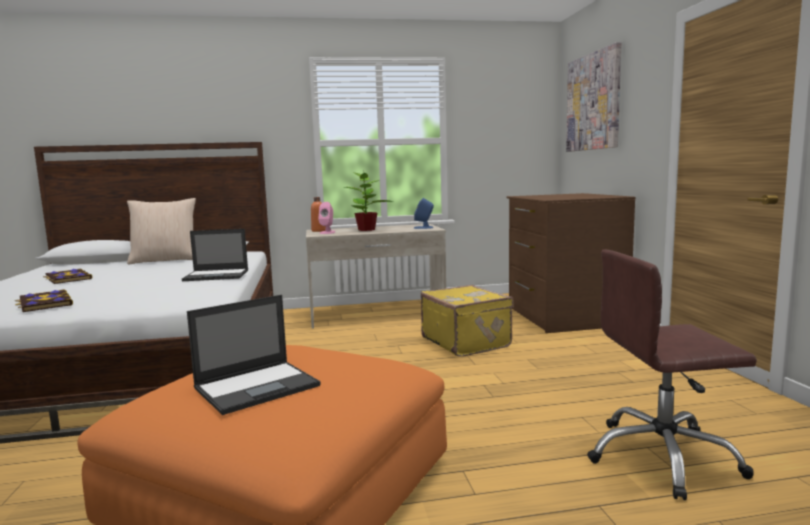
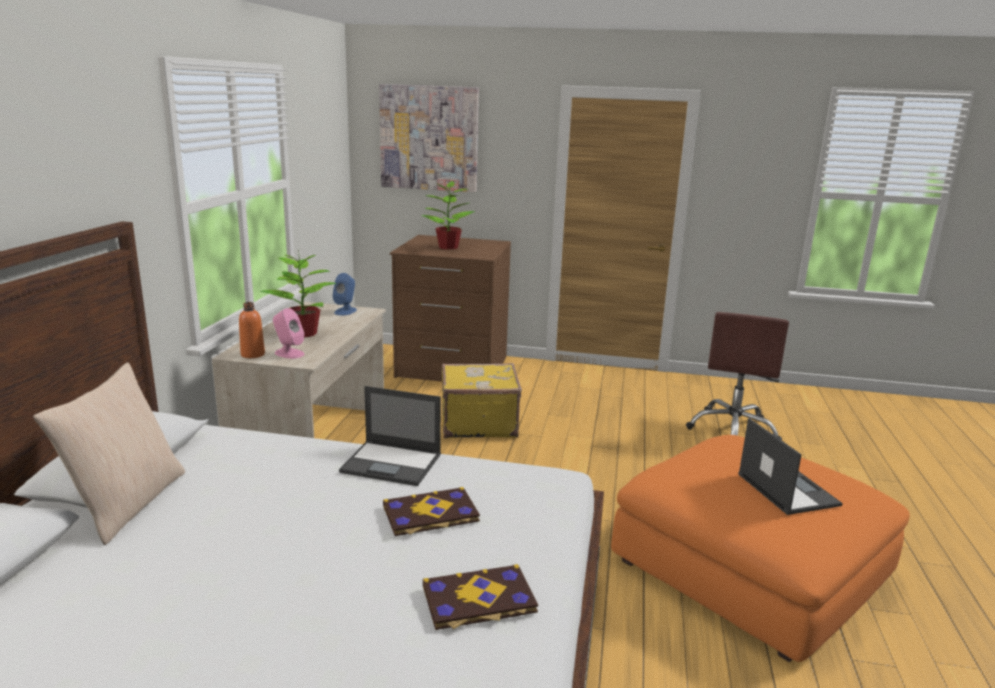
camera: 70 degrees left, 10 degrees up
(67, 278) = (222, 604): book -> book (431, 514)
(217, 275) = (392, 463): laptop -> laptop turned 90 degrees clockwise
(557, 196) = (447, 247): none -> potted plant

